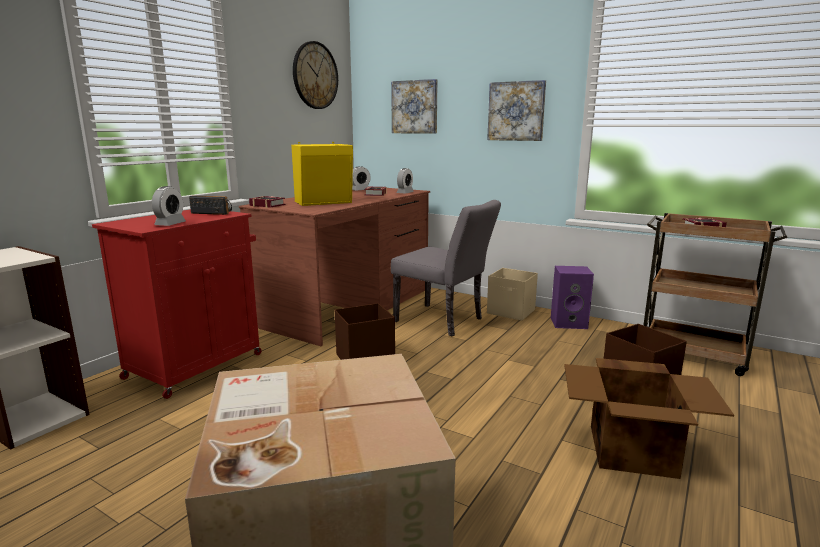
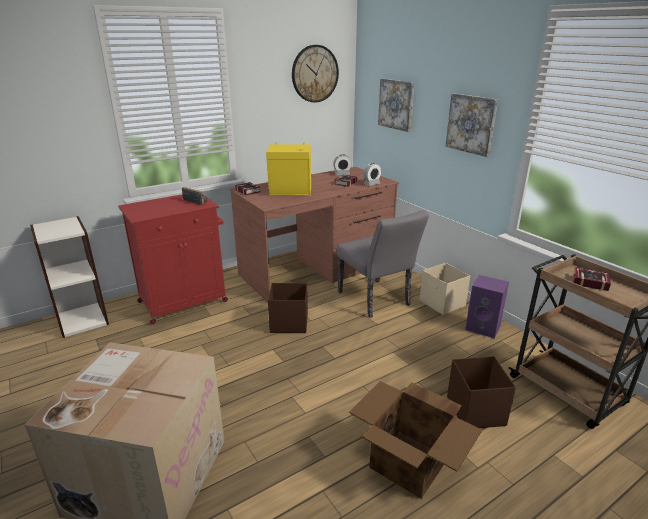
camera: 25 degrees right, 10 degrees up
(170, 224) = (156, 213): alarm clock -> none

